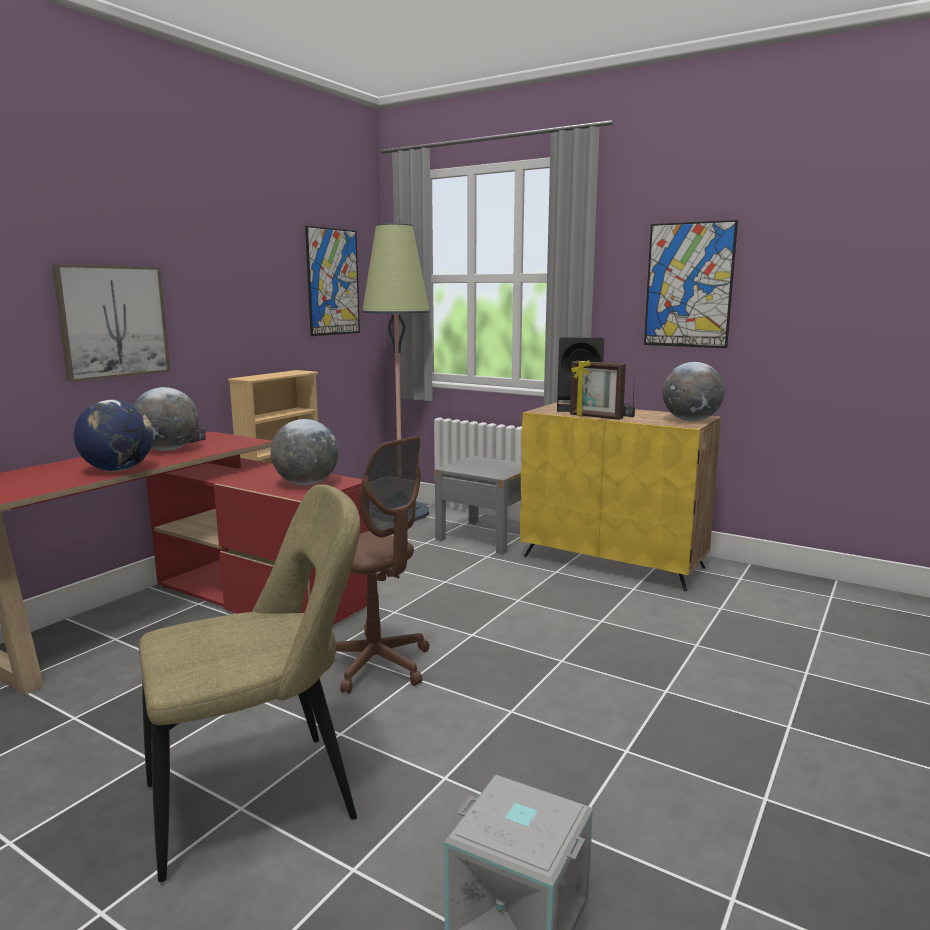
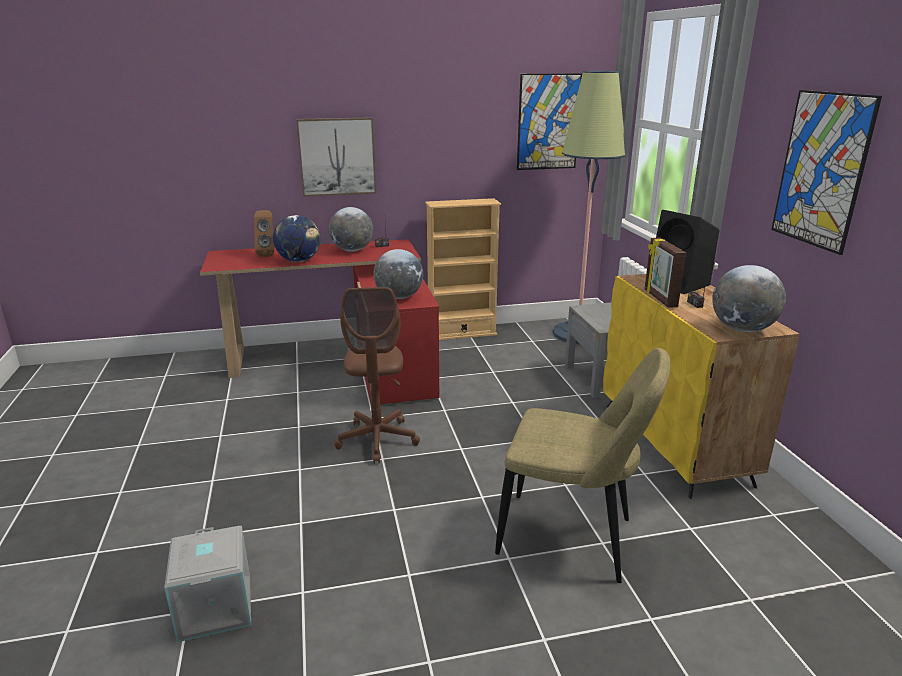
camera: 45 degrees right, 10 degrees up
(45, 474) = (268, 254): none -> brown speaker
(261, 799) = (224, 481): beige chair -> beige chair (572, 538)

